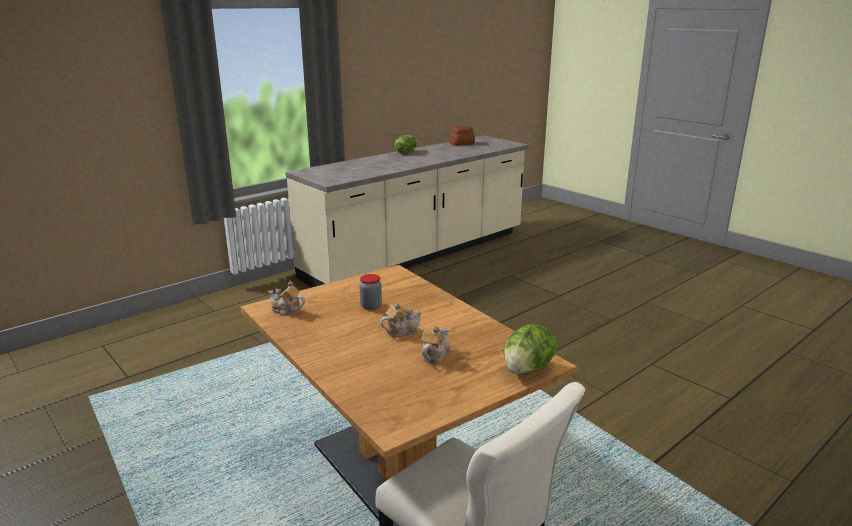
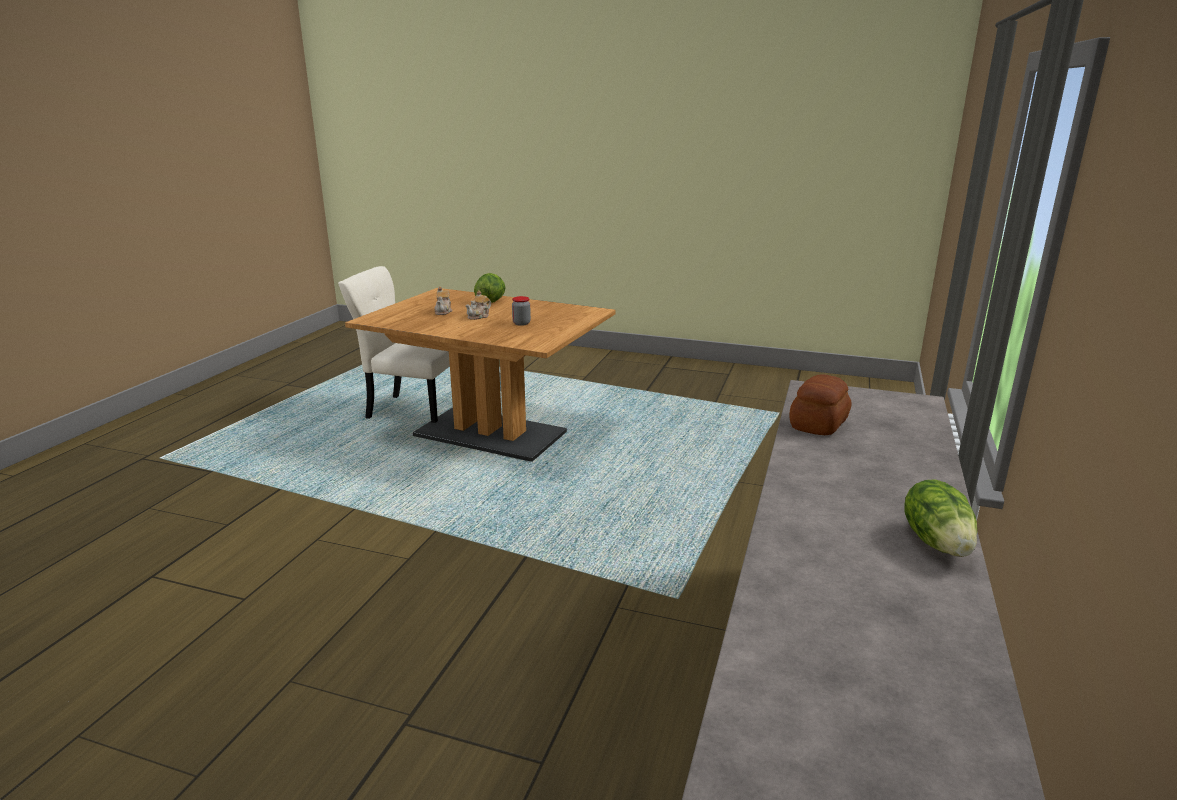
camera: 150 degrees right, 0 degrees up
(286, 310) = (577, 312): teapot -> none
(462, 144) = (928, 700): bread -> bread (817, 424)
(527, 370) = (378, 315): lettuce -> lettuce (491, 302)

